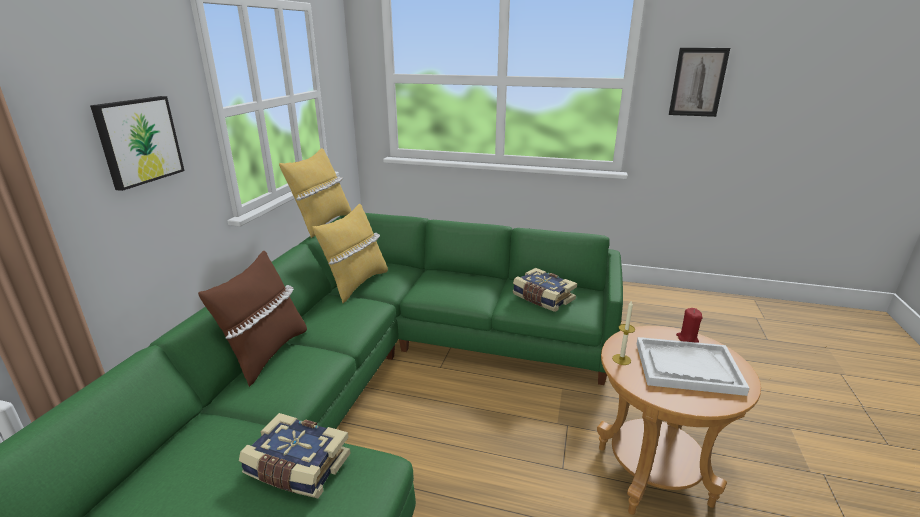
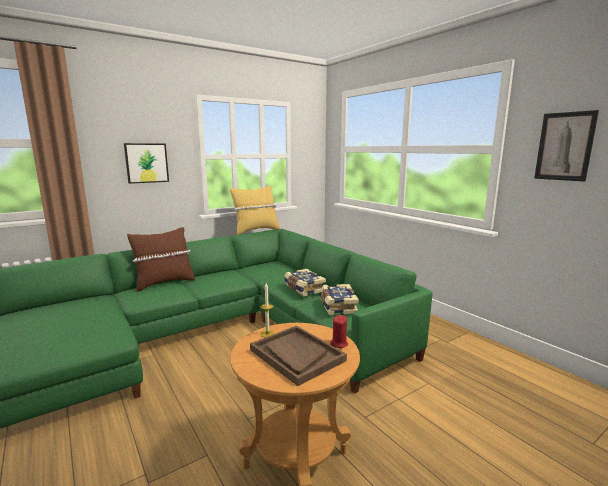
camera: 40 degrees right, 10 degrees down
(297, 468) = (93, 323): book -> book (303, 289)
(356, 284) = (252, 269): yellow pillow -> none
(687, 368) = (296, 355): white tray -> brown tray

